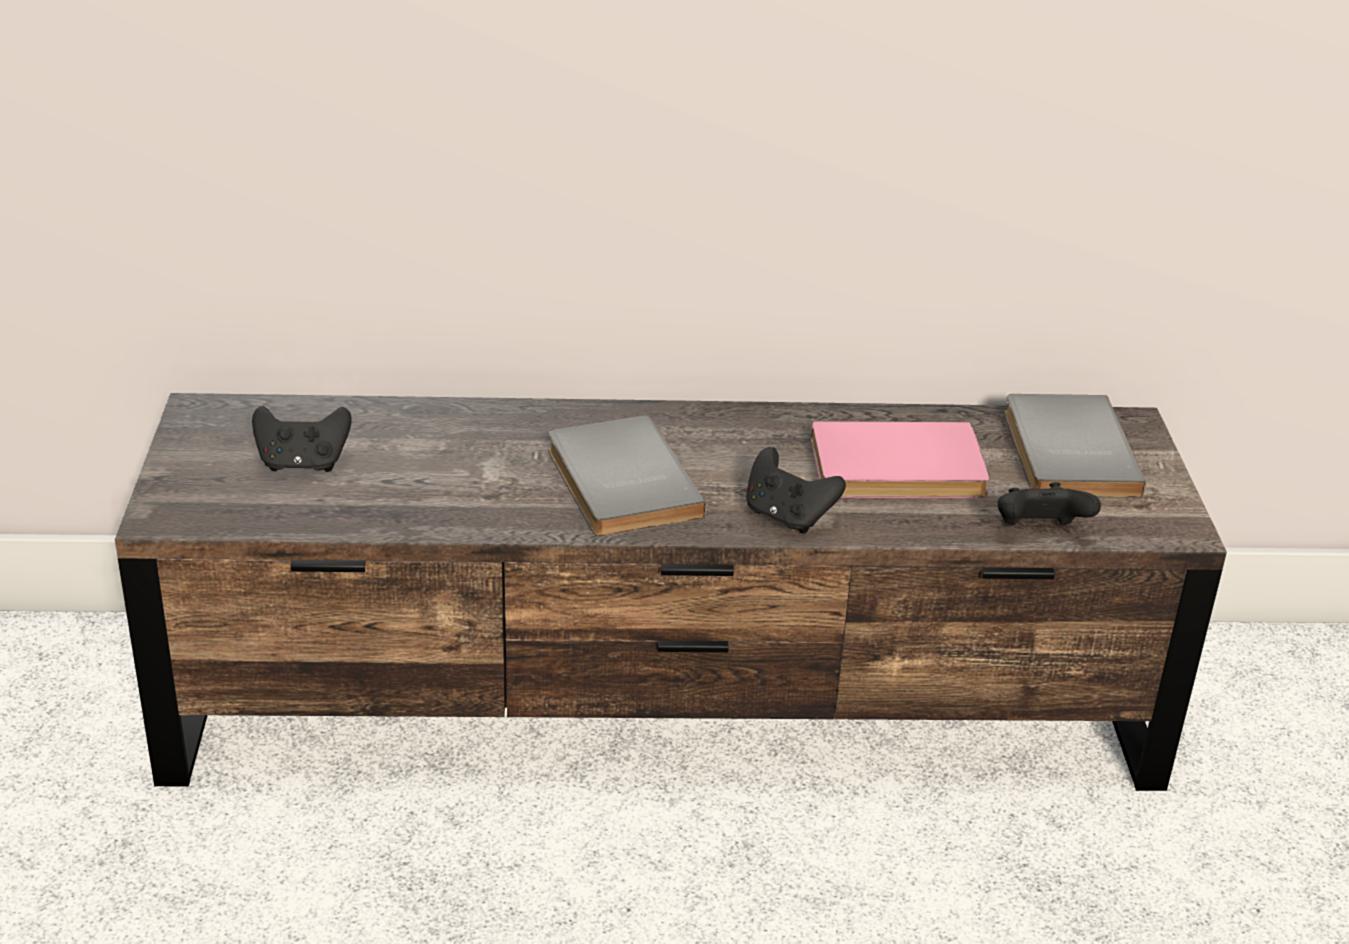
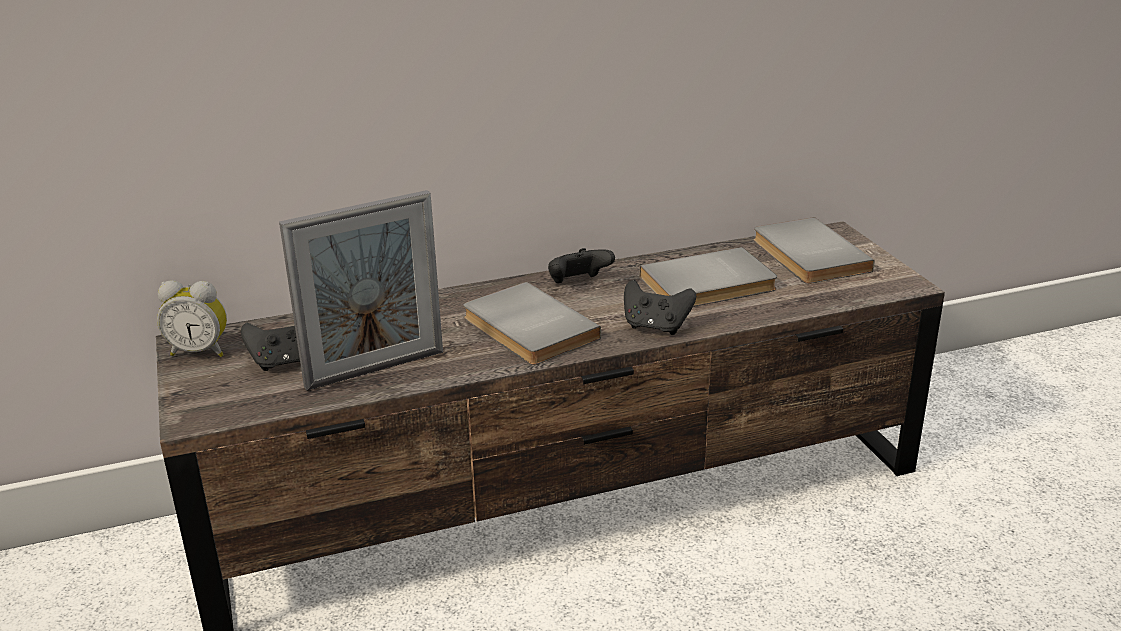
camera: 15 degrees left, 5 degrees down
(211, 426) = (200, 351): none -> alarm clock
(403, 498) = (375, 369): none -> picture frame
(898, 470) = (709, 285): pink book -> grey book
(1039, 532) = (824, 303): black game controller -> black game controller (578, 284)

